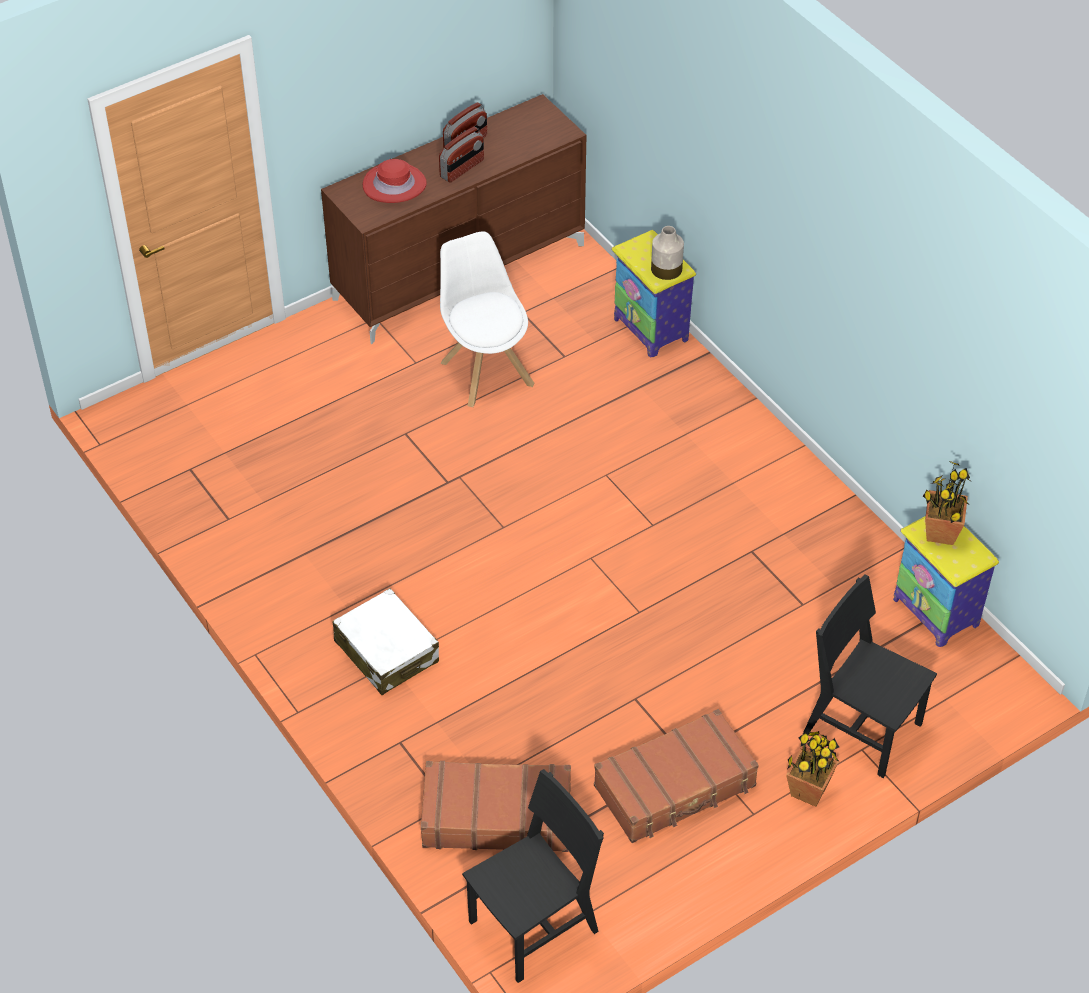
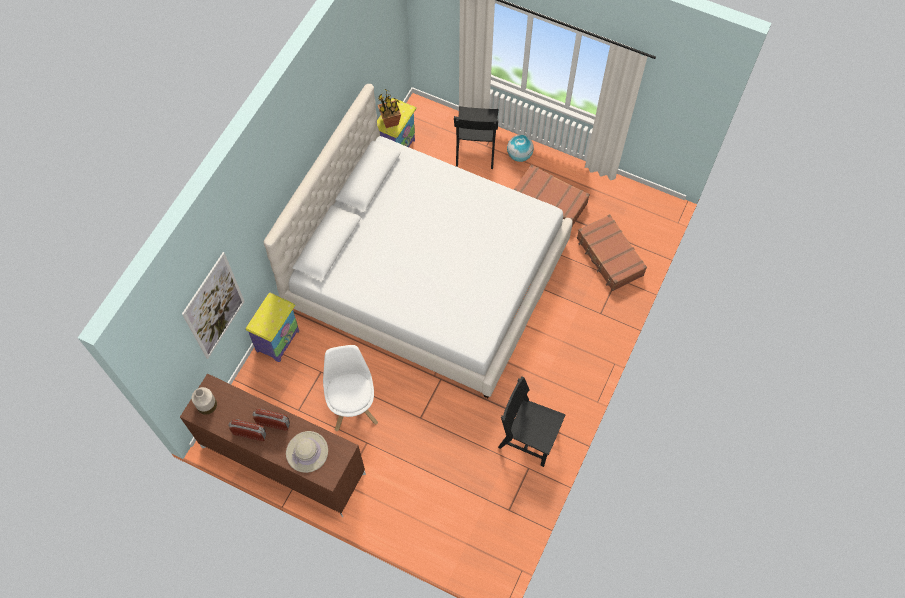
camera: 120 degrees left, 15 degrees up
(386, 652) = (558, 346): white suitcase -> none
(394, 185) = (307, 452): red hat -> beige hat
(485, 370) = (353, 404): white chair -> white chair turned 135 degrees clockwise
(534, 926) = (648, 218): black chair -> black chair (528, 438)
(643, 545) = (427, 274): none -> white bed
(644, 105) = (214, 306): none -> picture
(666, 268) = (274, 306): beige vase -> beige vase (206, 405)
(808, 791) = (519, 155): potted plant -> globe

